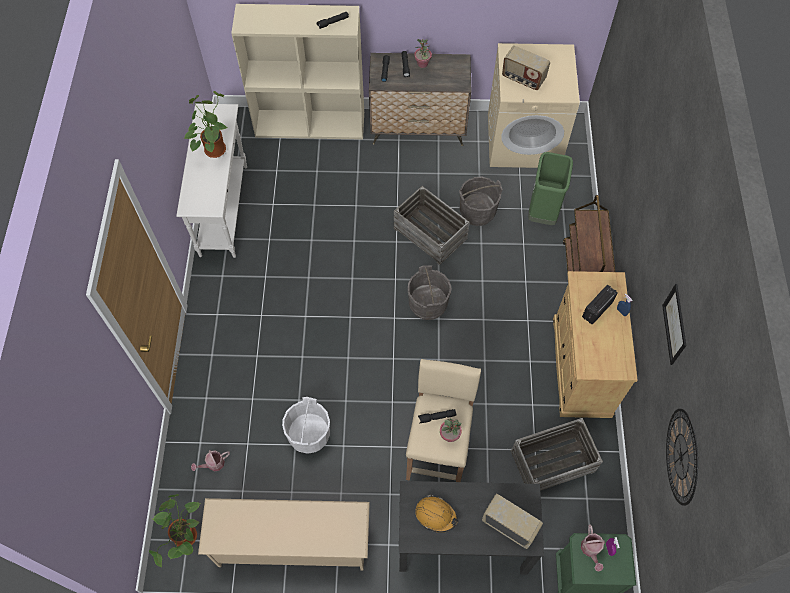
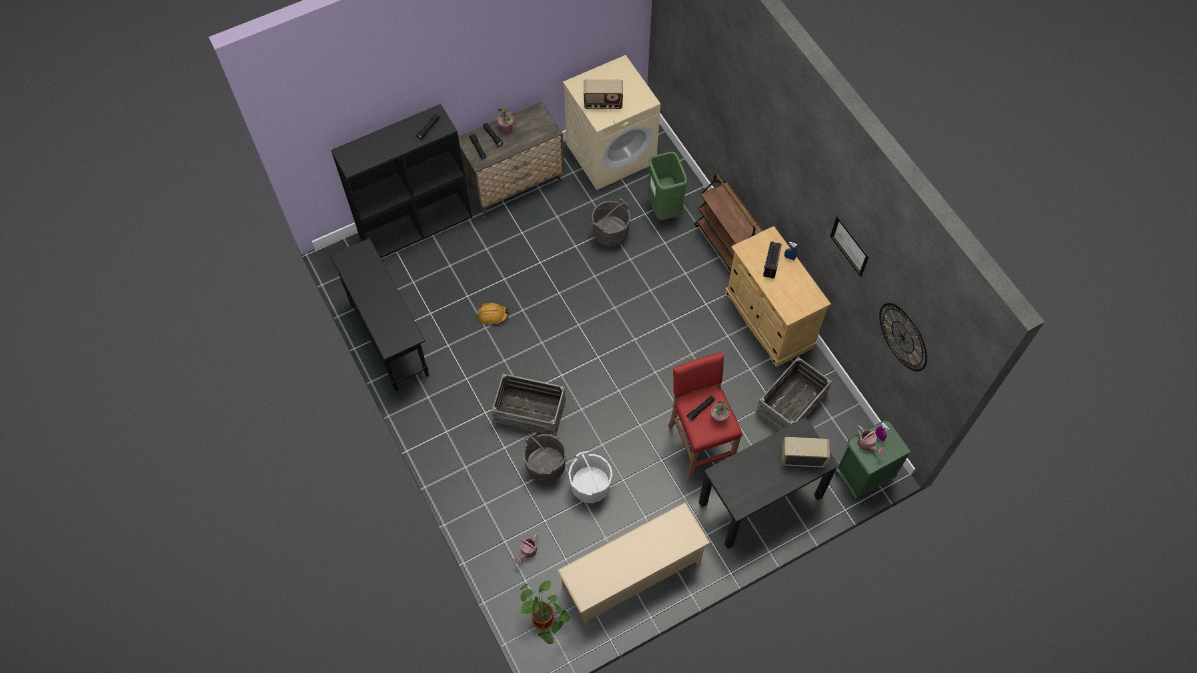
camera: 30 degrees left, 0 degrees up
(214, 148) = (376, 286): potted plant -> none
(224, 210) = (389, 339): white console table -> black console table
(311, 124) = (416, 225): beige bookcase -> black bookcase
(427, 304) = (618, 331): grey bucket -> grey bucket (545, 466)
(430, 233) = (583, 271): crate -> crate (530, 411)
(436, 515) = (746, 480): orange hard hat -> orange hard hat (493, 315)
(438, 451) = (700, 443): beige stool -> red stool

